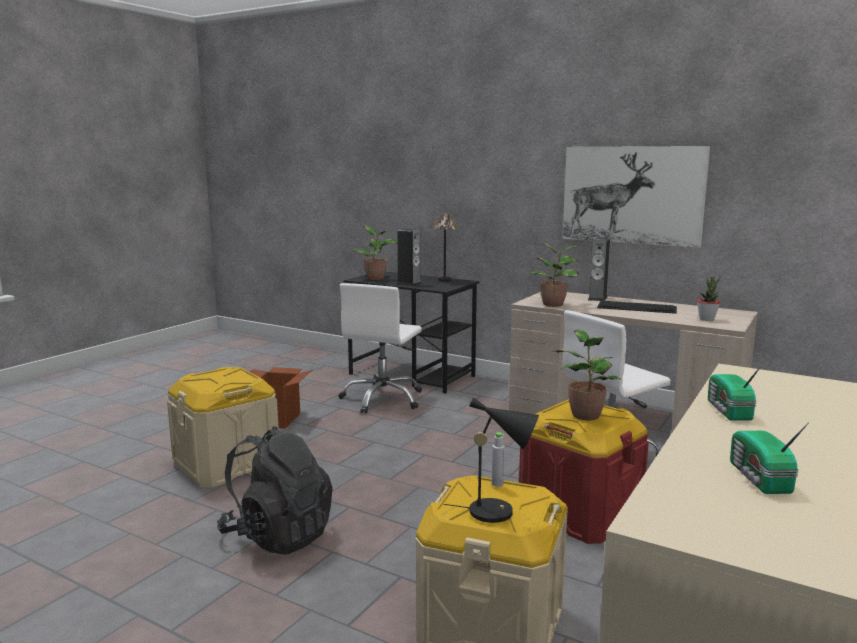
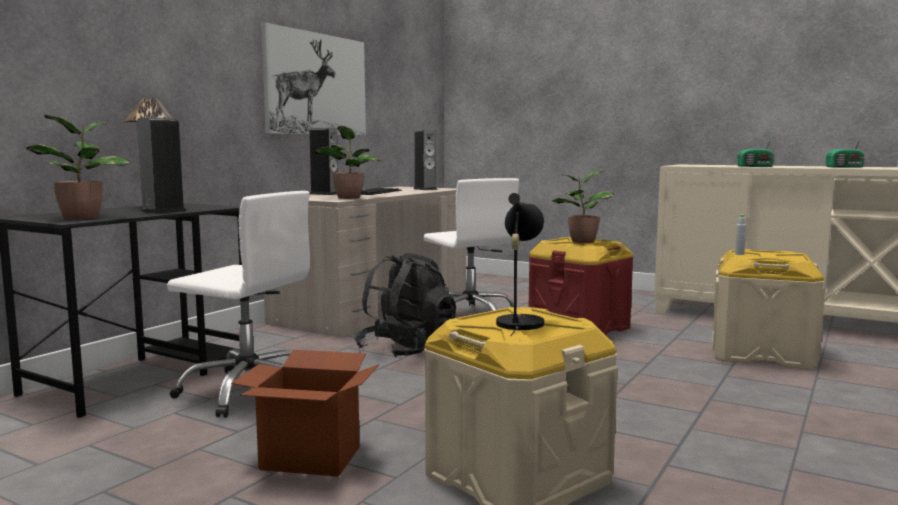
camera: 90 degrees left, 5 degrees down
(278, 535) = (701, 423): black backpack -> black backpack (407, 350)
(498, 512) = (782, 255): black table lamp -> black table lamp (519, 322)
(706, 319) = (425, 189): potted plant -> speaker

